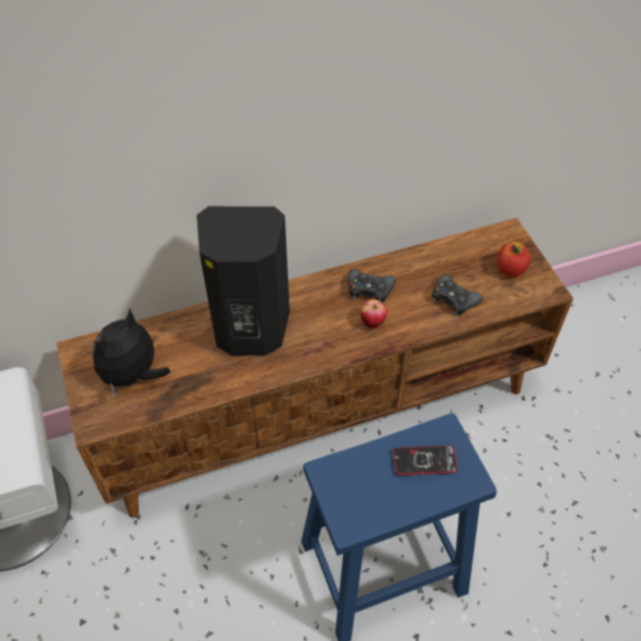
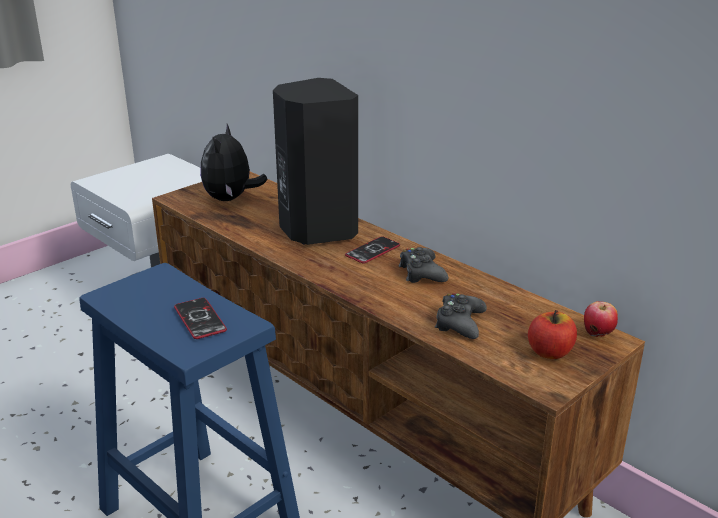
camera: 65 degrees right, 25 degrees down
(133, 375) = (231, 199): plush toy -> plush toy turned 90 degrees counterclockwise
(314, 306) = (373, 251): none -> phone
(372, 322) = (380, 283): apple -> apple (598, 335)

